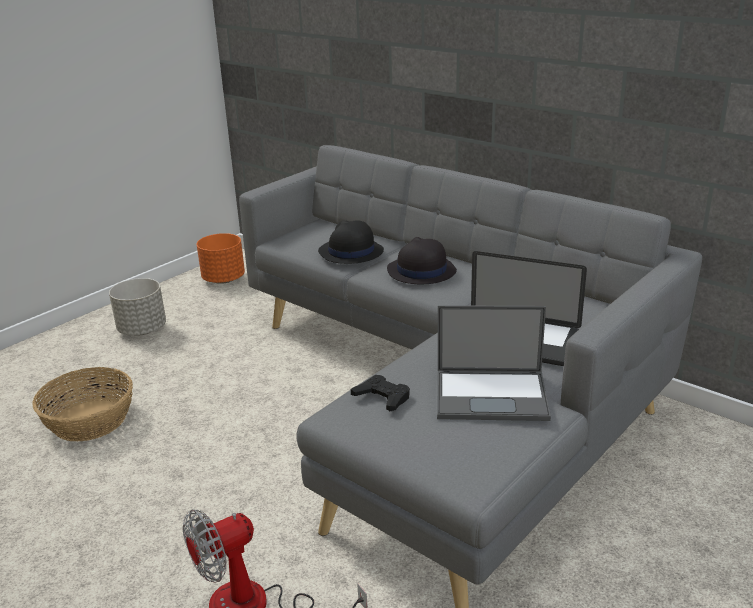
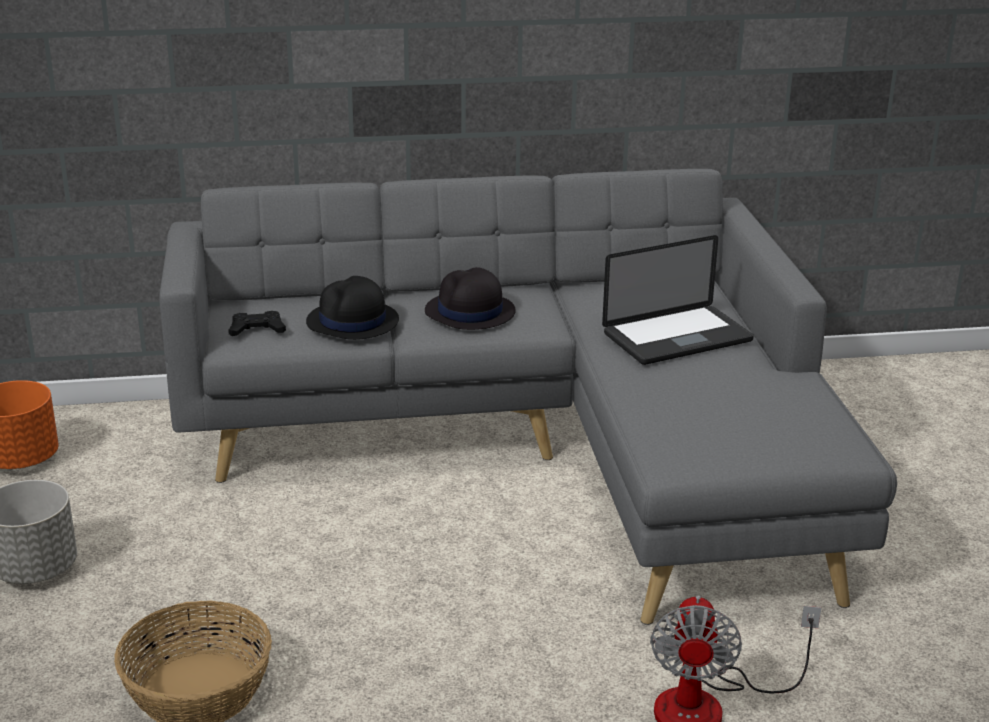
camera: 50 degrees left, 0 degrees up
(382, 397) = (680, 431): black game controller -> black game controller (257, 330)
(492, 395) = (749, 386): laptop -> none

